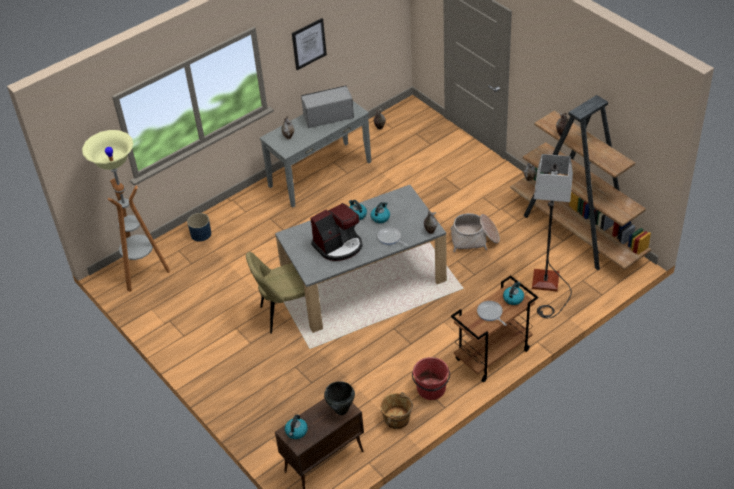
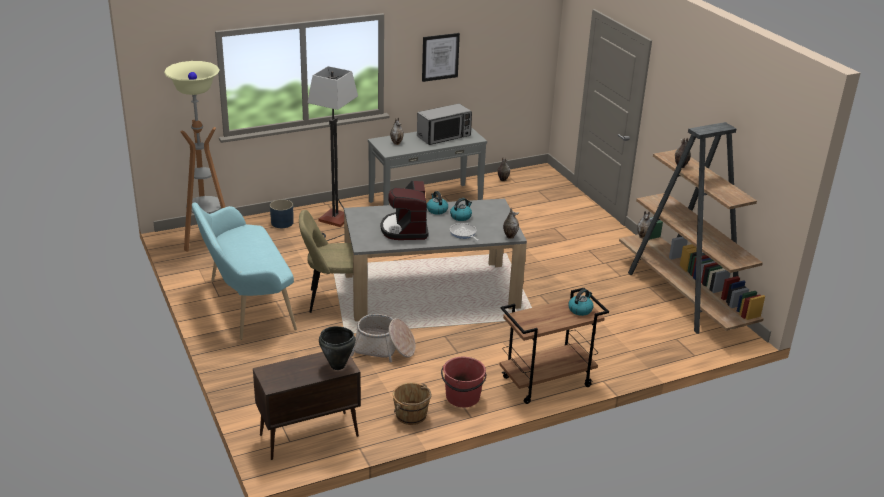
camera: 10 degrees right, 15 degrees down
(211, 338) = (246, 304): none -> turquoise bench
(296, 432) = (276, 373): kettle -> none
(328, 116) = (444, 136): microwave -> microwave turned 150 degrees clockwise
(338, 245) = (405, 229): coffee machine -> coffee machine turned 105 degrees clockwise
(474, 239) = (566, 281): basket -> basket (384, 349)
(490, 313) = (548, 317): frying pan -> none
(547, 288) = (633, 337): floor lamp -> floor lamp (333, 223)

